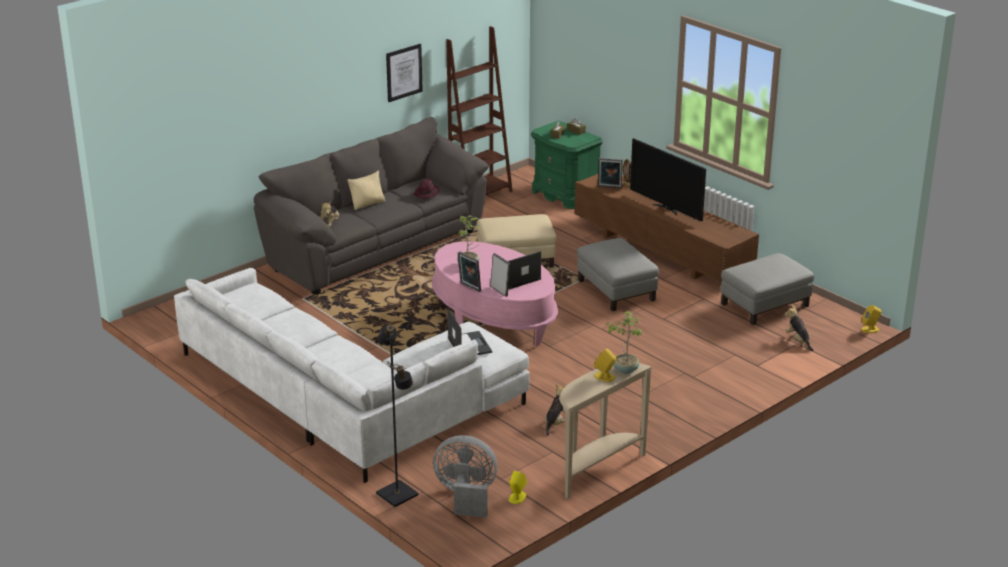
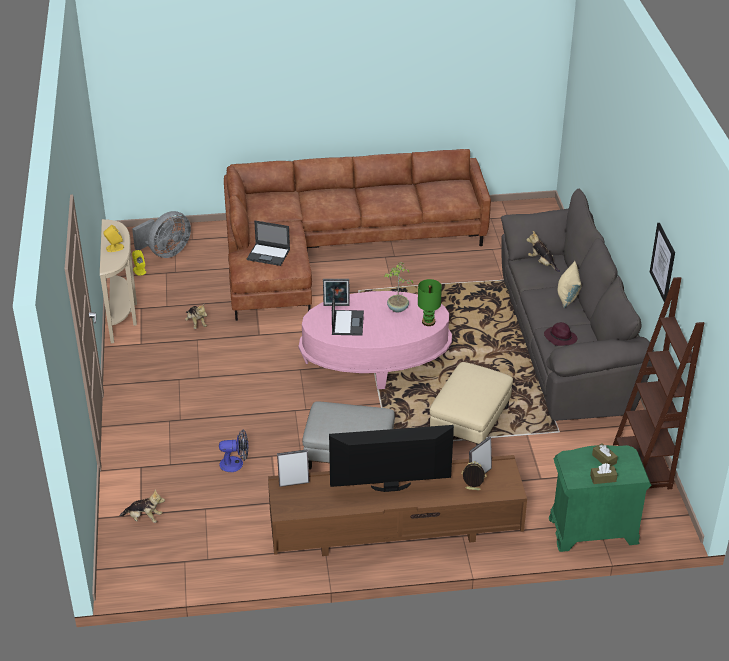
camera: 125 degrees right, 10 degrees up
(343, 399) = (335, 248): white sofa -> brown sofa
(397, 494) = (201, 229): black floor lamp -> none
(469, 248) = (429, 322): none -> green table lamp
(469, 287) = (358, 293): picture frame -> picture frame (293, 482)
(625, 369) = (110, 260): potted plant -> none
(692, 328) = (236, 464): none -> fan
(765, 305) = (221, 536): grey ottoman -> none
(870, 329) = (103, 581): yellow speaker -> none

